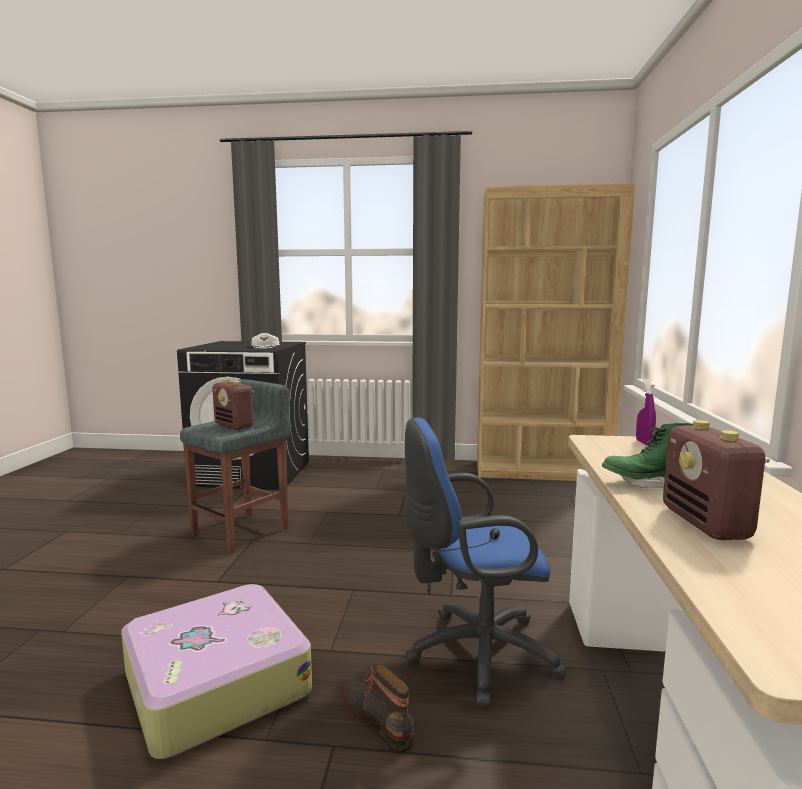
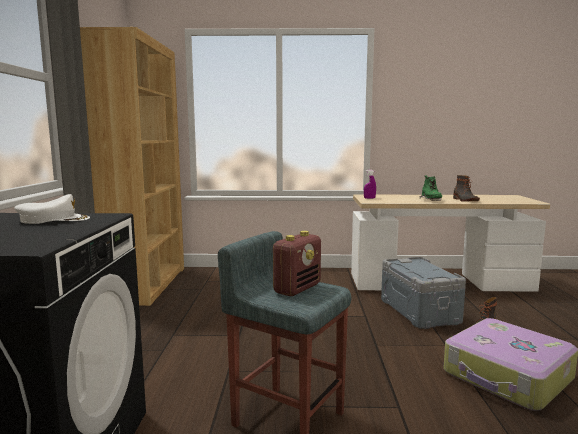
camera: 95 degrees left, 0 degrees up
(474, 655) = (418, 311): blue office chair -> grey storage box
(706, 524) = (464, 200): radio -> boot

